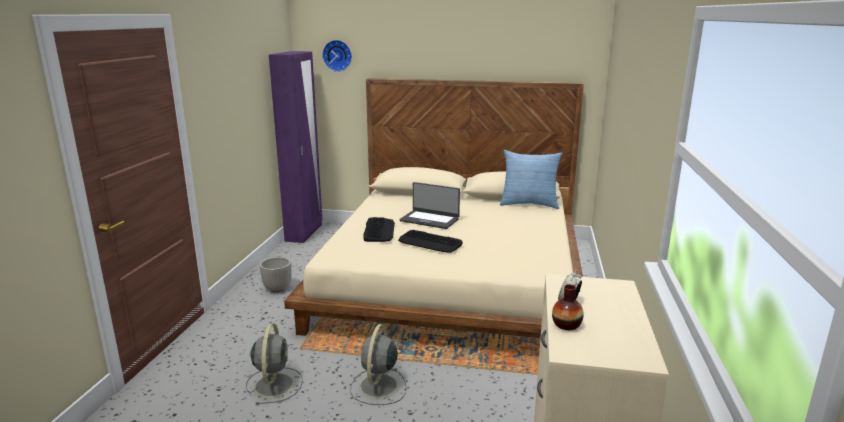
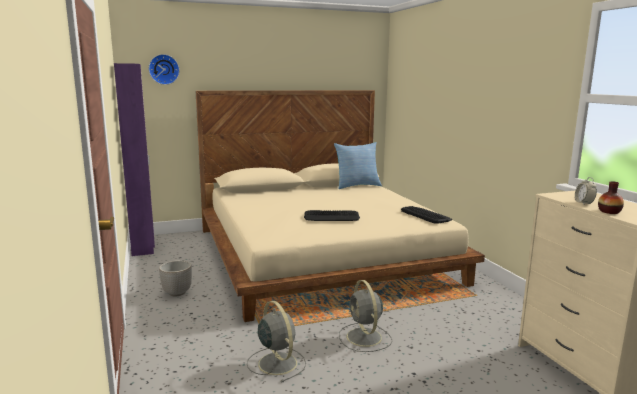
camera: 30 degrees left, 5 degrees down
(379, 230) = (278, 215): keyboard -> keyboard (425, 215)
(429, 219) = (304, 204): laptop -> none

